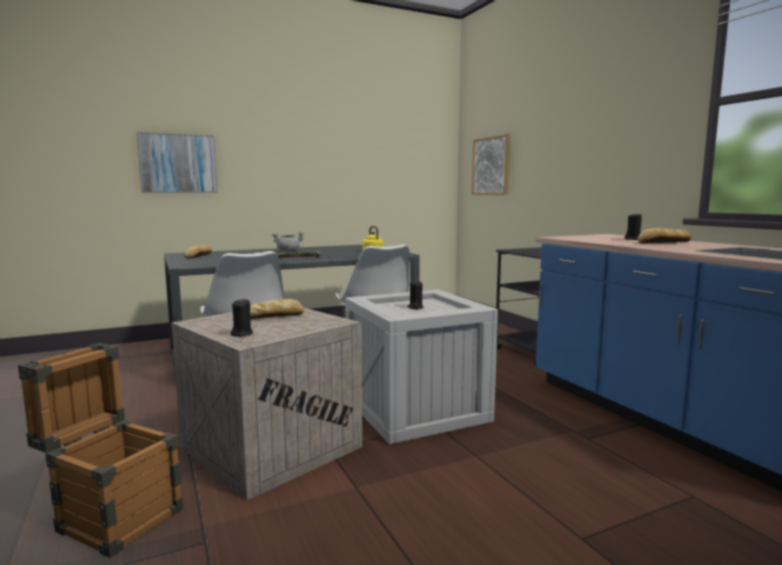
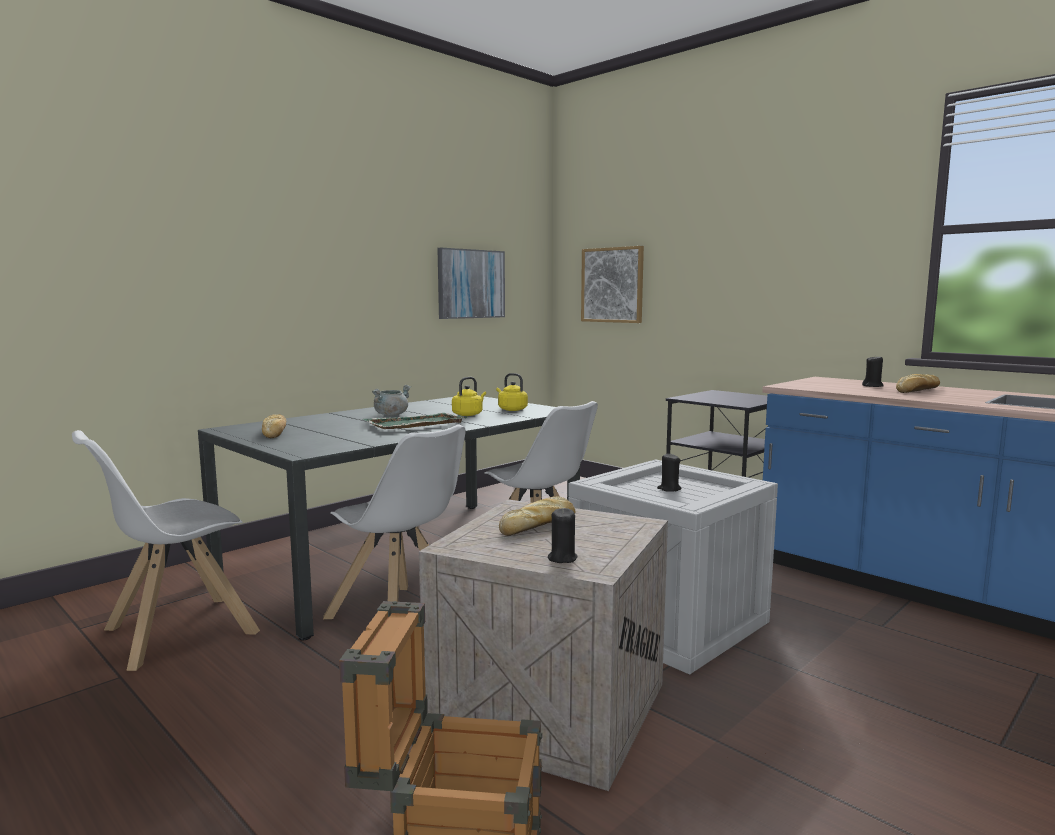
camera: 20 degrees left, 0 degrees up
(121, 372) = (176, 633): none -> chair
(178, 163) = (196, 283): picture -> picture (471, 284)
(336, 253) = (468, 414): none -> yellow kettle

